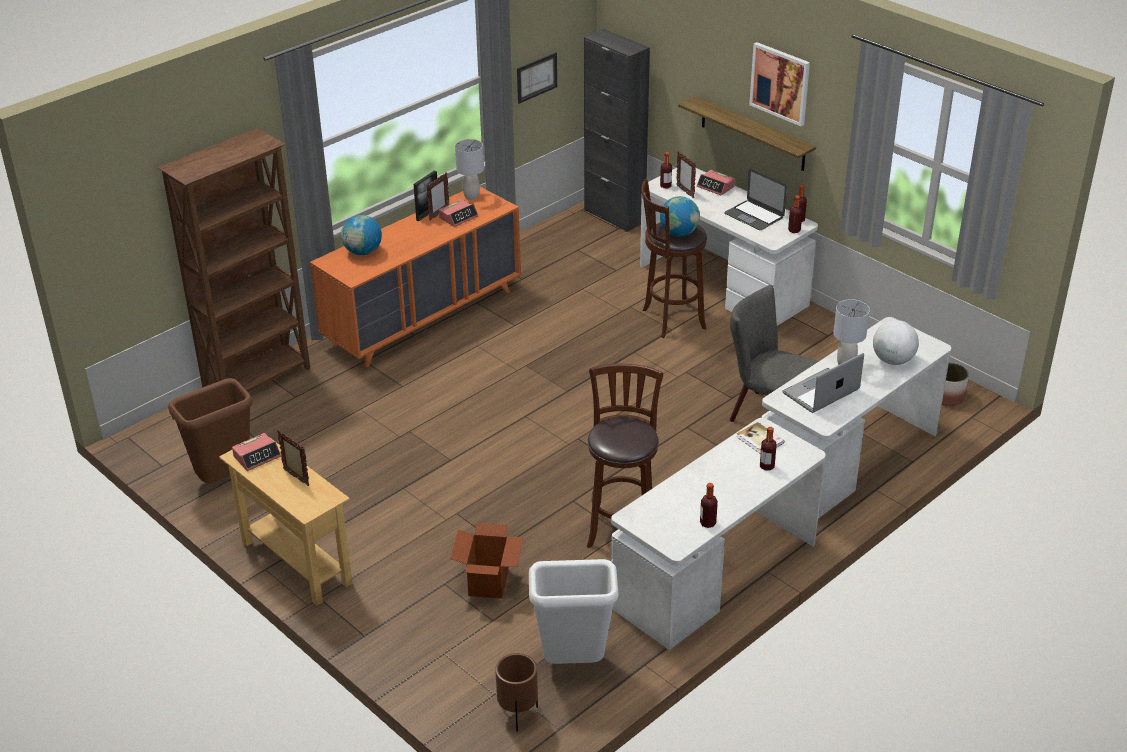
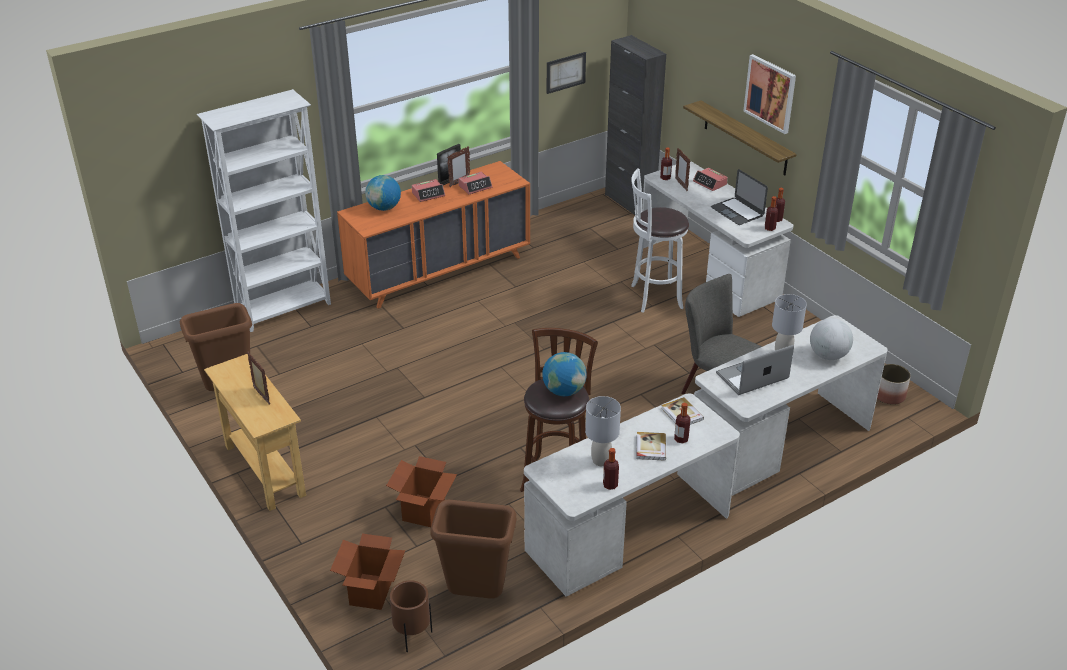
camera: 10 degrees right, 0 degrees up
(257, 456) = (235, 373): alarm clock -> alarm clock (428, 194)
(259, 381) = (285, 309): brown bookcase -> white bookcase
(458, 675) = (371, 592): none -> cardboard box
(471, 196) = (492, 170): grey table lamp -> grey table lamp (601, 461)
(574, 662) = (477, 595): white trash can -> brown trash can
(670, 320) = (653, 297): brown stool -> white stool
(679, 233) = (663, 220): globe -> globe (564, 391)
(737, 479) = (650, 447): none -> book

